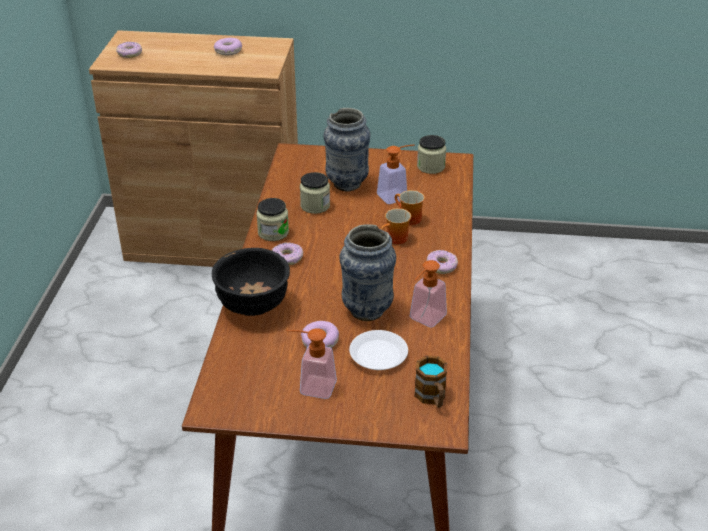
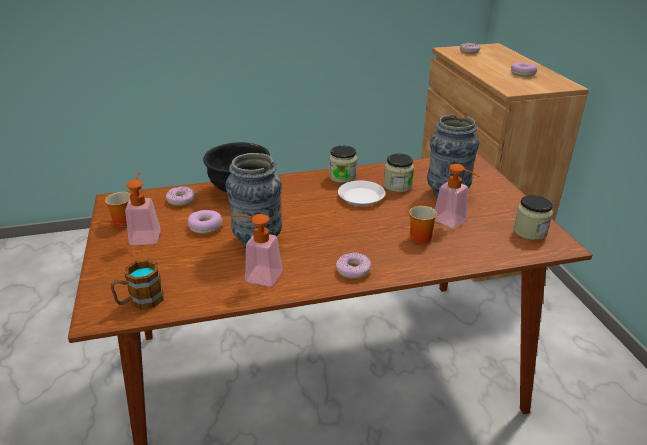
camera: 70 degrees right, 5 degrees down
(287, 258) = (311, 190): donut -> donut (181, 200)
(378, 355) = (195, 259): white plate -> white plate (361, 197)
(396, 240) = (378, 236): mug -> mug (121, 222)

